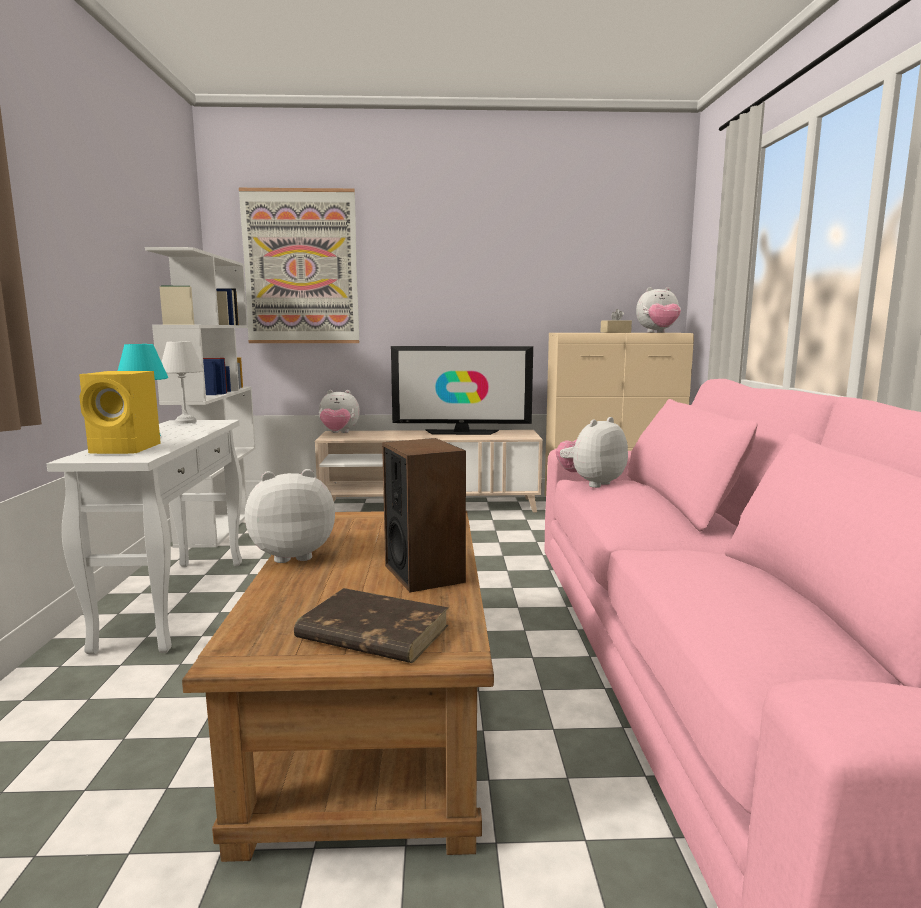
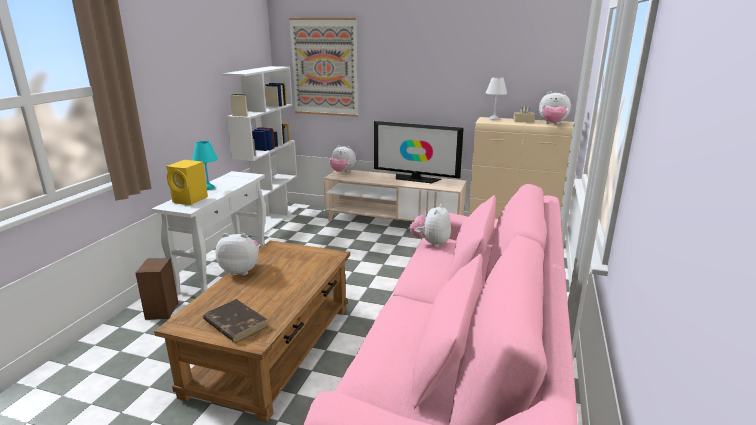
camera: 20 degrees right, 10 degrees up
(186, 422) = (237, 174): white table lamp -> white table lamp (493, 119)
(424, 573) = (286, 293): speaker -> speaker (162, 310)
(591, 483) = (431, 243): plush toy -> plush toy turned 45 degrees counterclockwise

